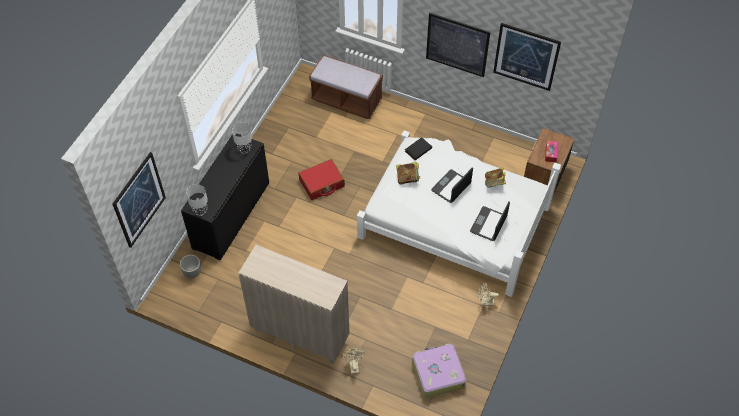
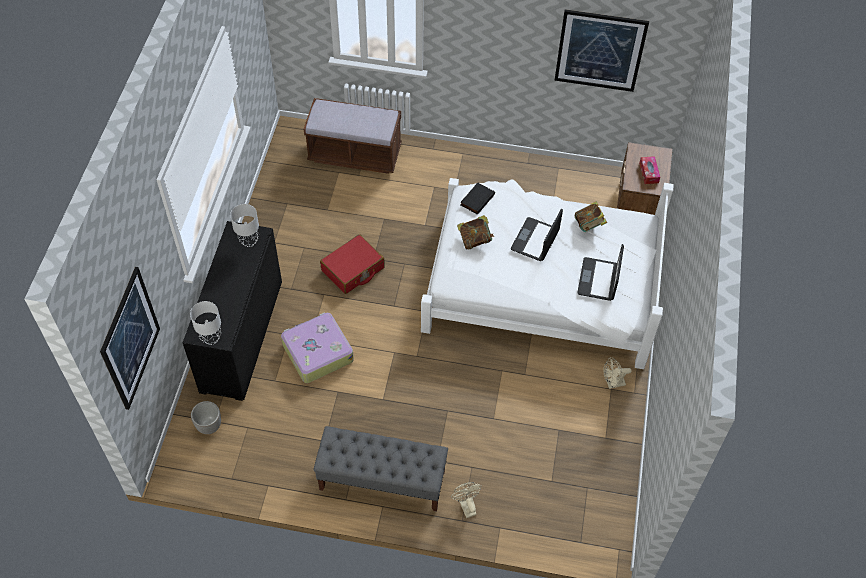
camera: 15 degrees left, 0 degrees up
(299, 335) = (382, 480): beige cabinet -> grey bench
(437, 373) = (580, 492): suitcase -> suitcase (317, 352)
(457, 44) = (502, 51): picture -> none

